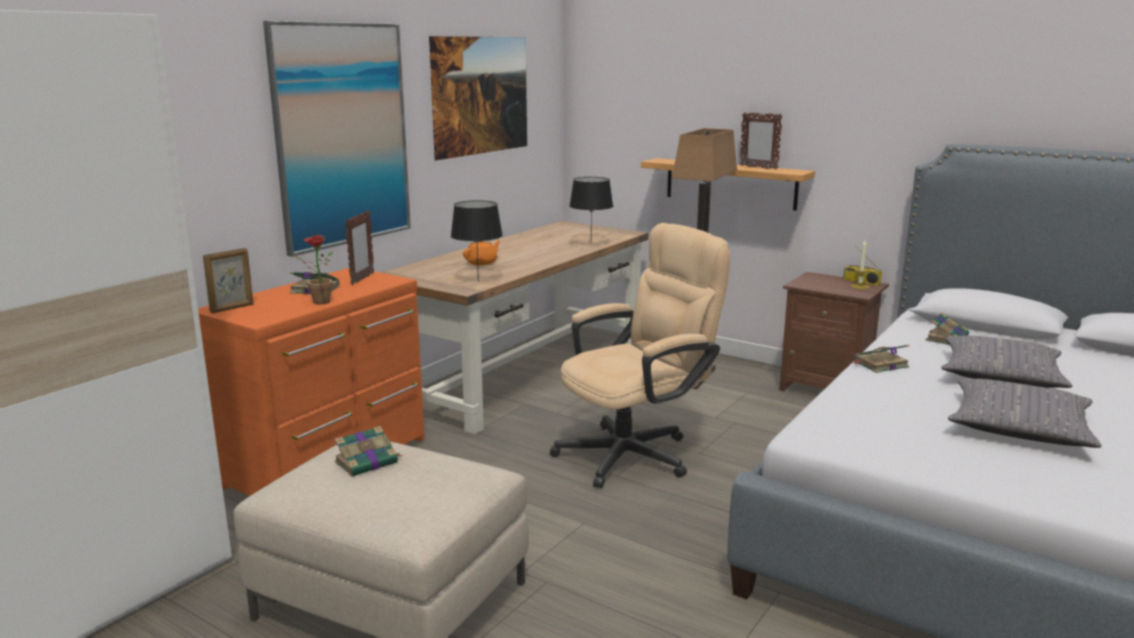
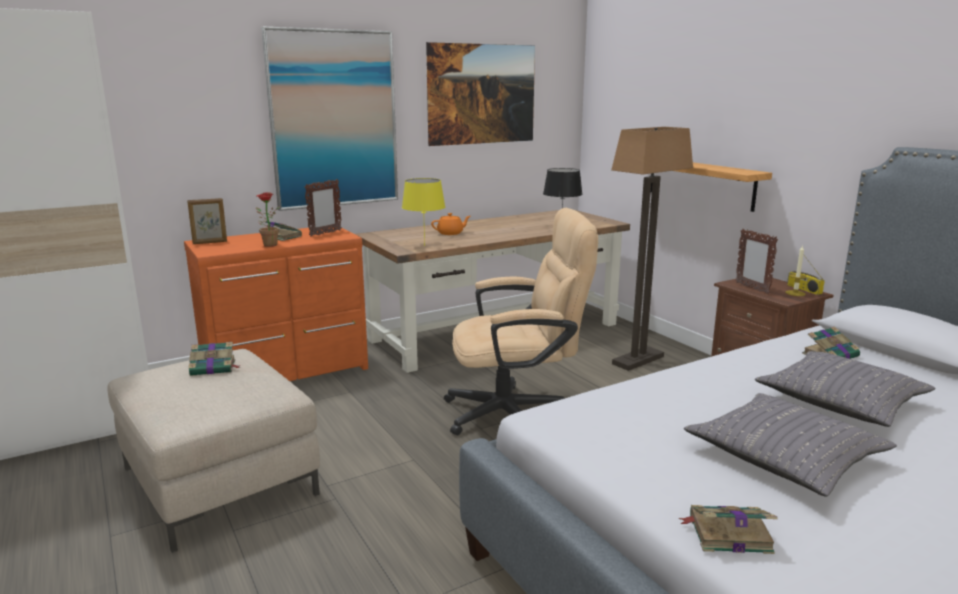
camera: 25 degrees right, 0 degrees up
(477, 281) = (424, 245): black table lamp -> yellow table lamp
(758, 167) = (718, 167): picture frame -> picture frame (752, 288)
(879, 364) = (714, 367): book -> book (727, 534)

